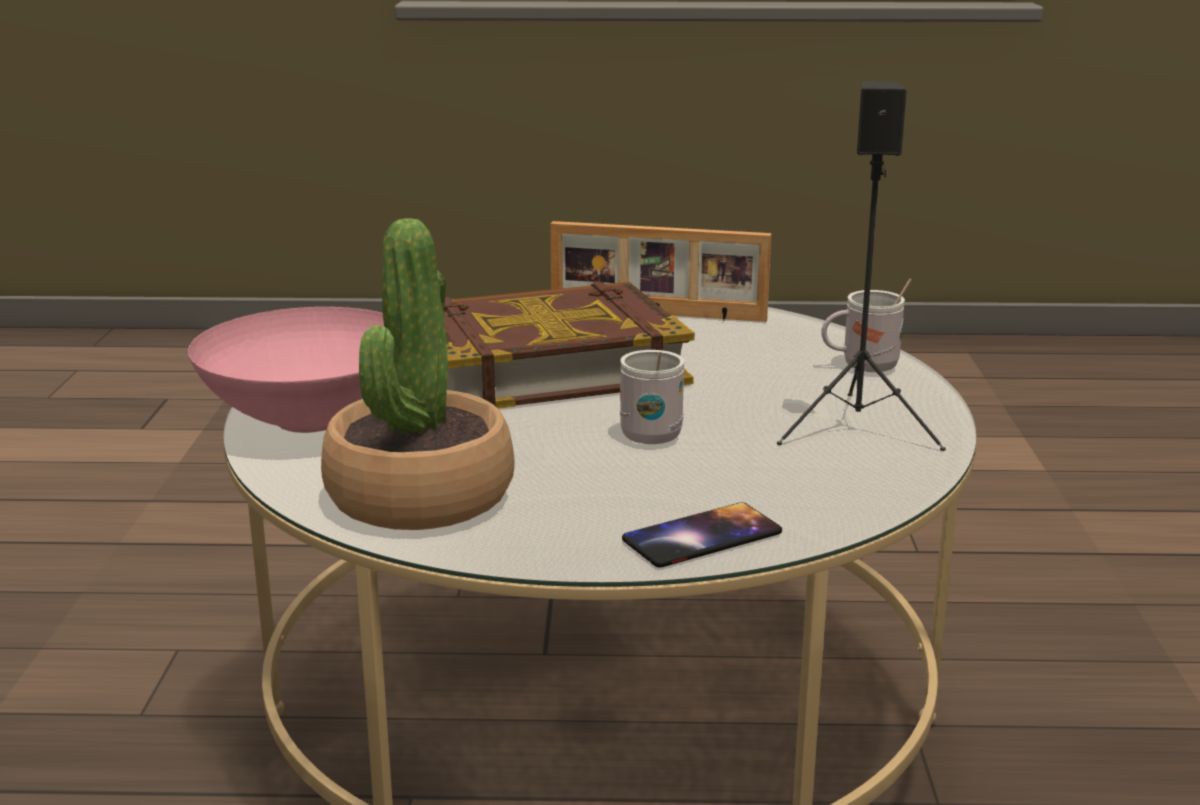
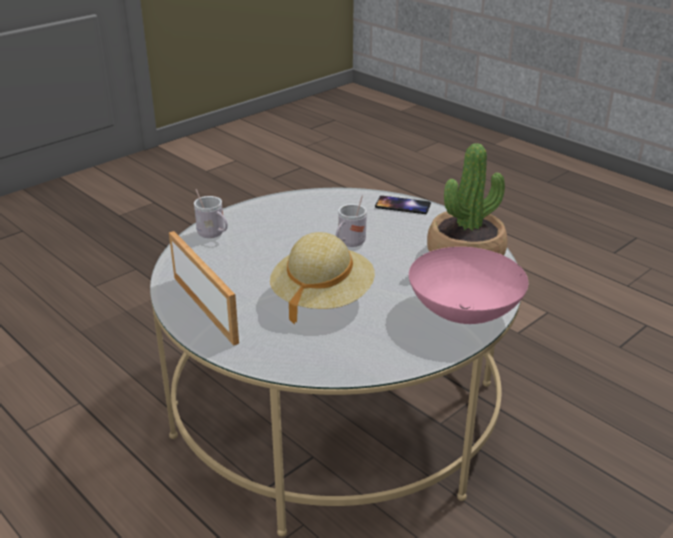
camera: 135 degrees left, 10 degrees up
(544, 365) = (322, 298): book -> beige hat
(859, 428) = (282, 214): black speaker -> none

